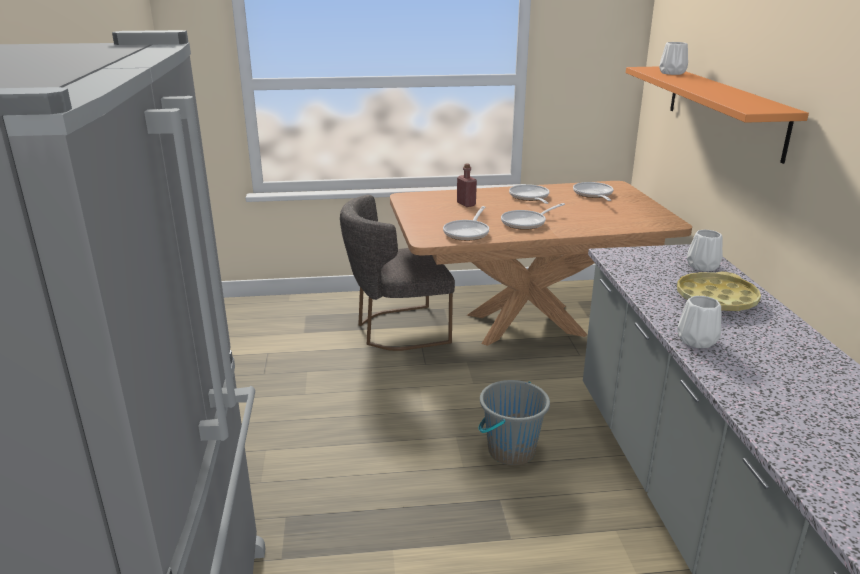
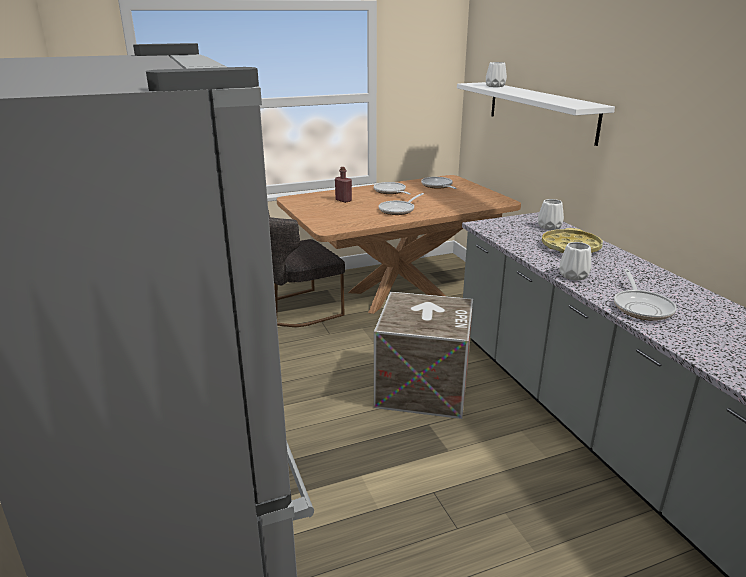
camera: 15 degrees left, 0 degrees up
(468, 232) = (357, 221): frying pan -> frying pan (641, 307)
(511, 451) = (422, 388): grey bucket -> crate
(723, 109) = (540, 111): orange shelf -> white shelf

